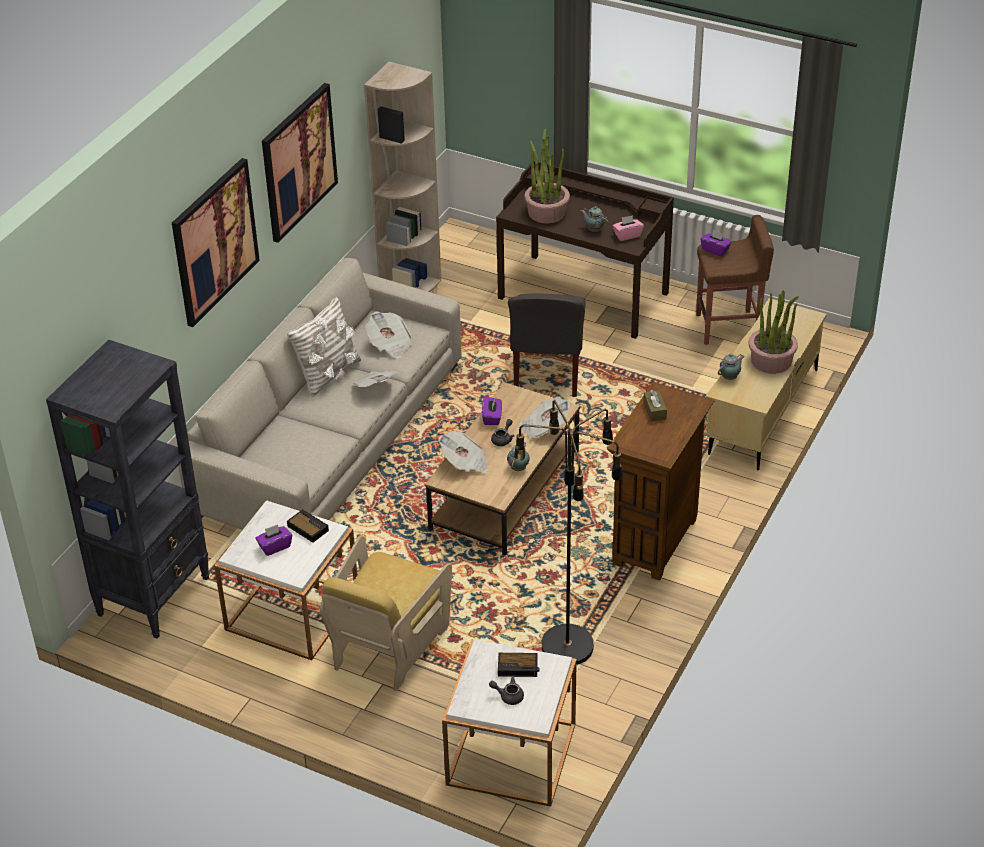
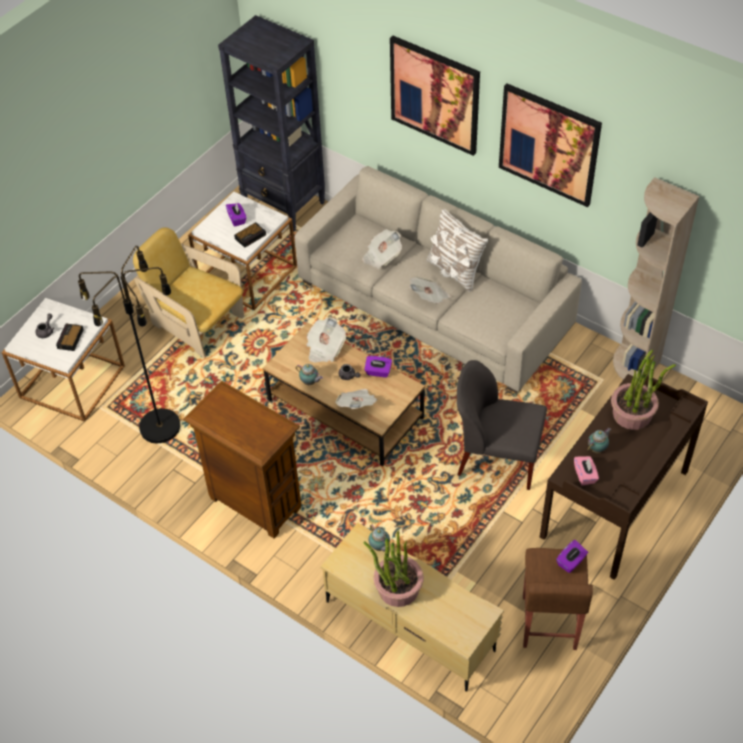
camera: 100 degrees right, 10 degrees up
(390, 345) = (485, 310): newspaper -> newspaper (381, 257)
(654, 411) = (256, 418): brown tissue box -> none

